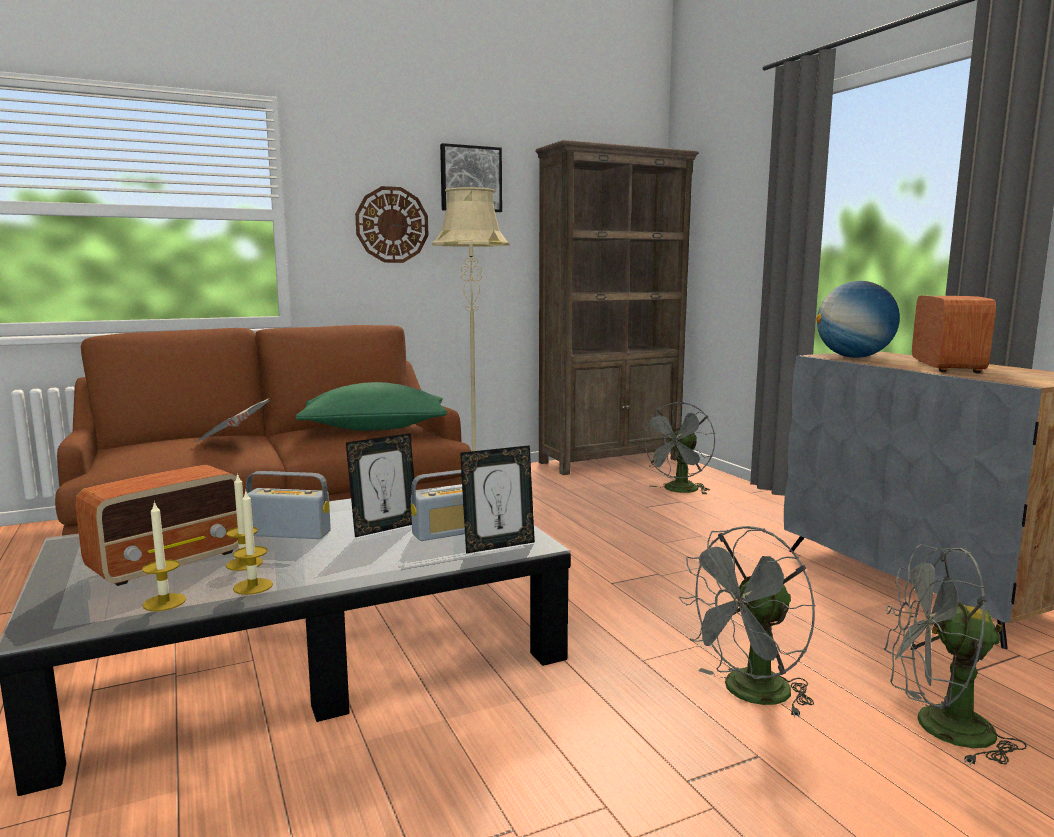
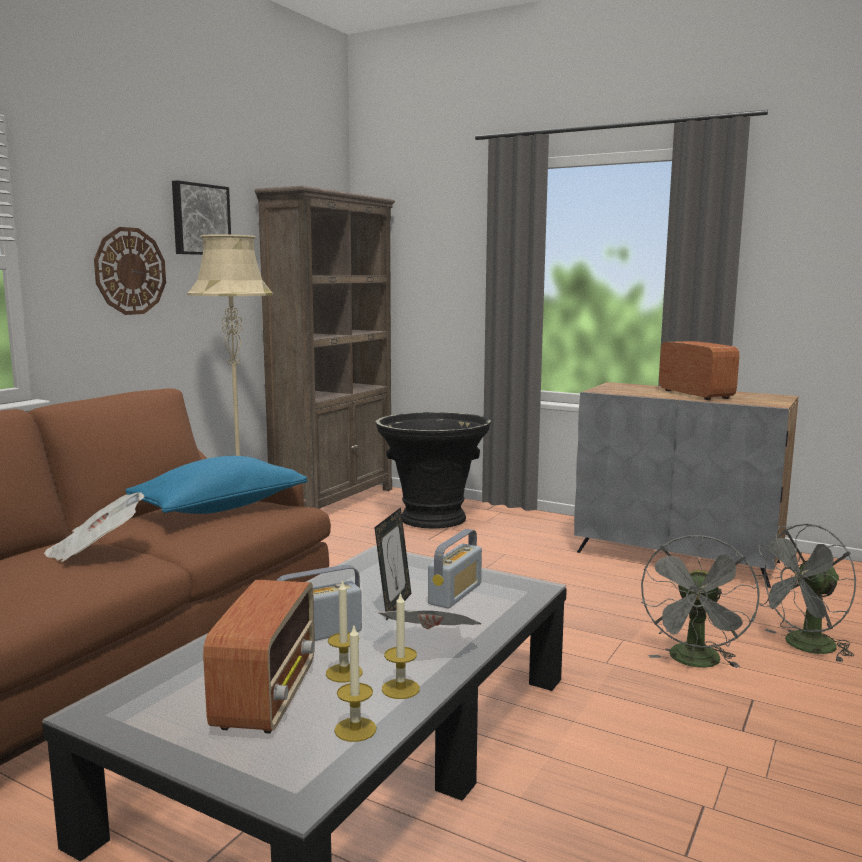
camera: 35 degrees left, 0 degrees up
(342, 564) = (429, 646): none -> newspaper
(374, 428) = (220, 508): green pillow -> blue pillow
(498, 545) = (513, 595): picture frame -> none
(679, 491) = (432, 519): grey fan -> black planter
(853, 357) = (620, 390): globe -> none

